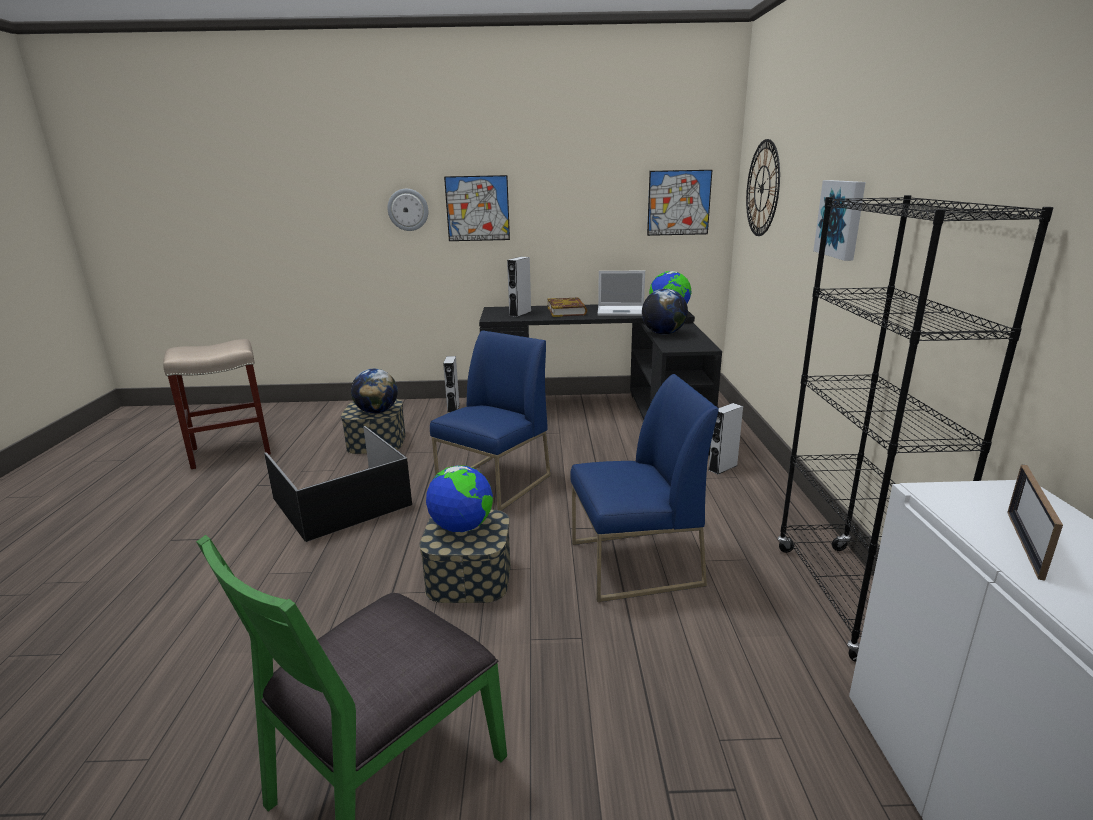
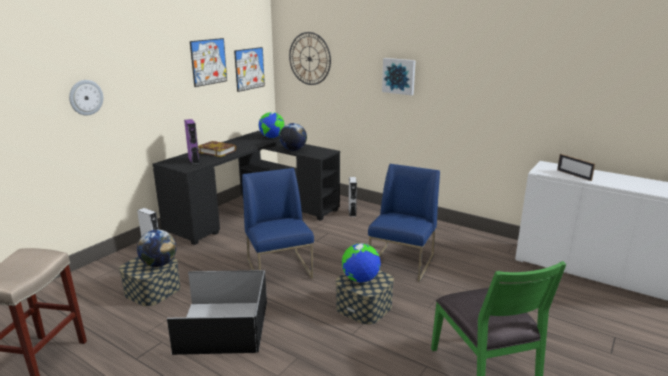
camera: 55 degrees left, 0 degrees up
(477, 208) = (138, 88): picture -> picture (208, 62)
(520, 313) = (194, 160): grey speaker -> purple speaker
(622, 311) = (247, 143): laptop -> none
(847, 599) = (467, 235): black bookcase -> none

